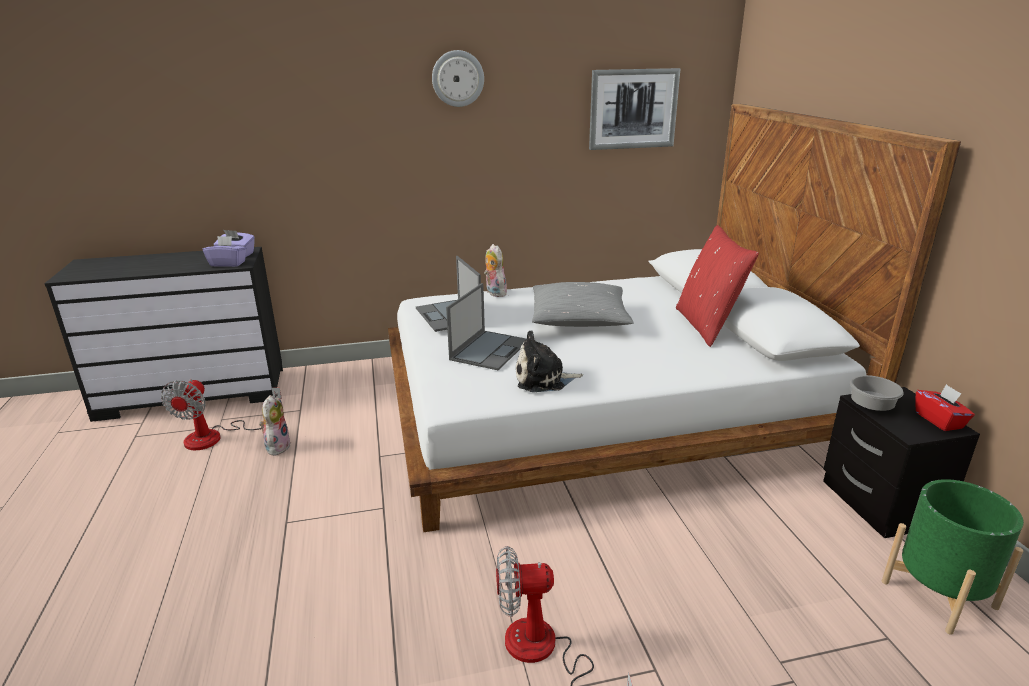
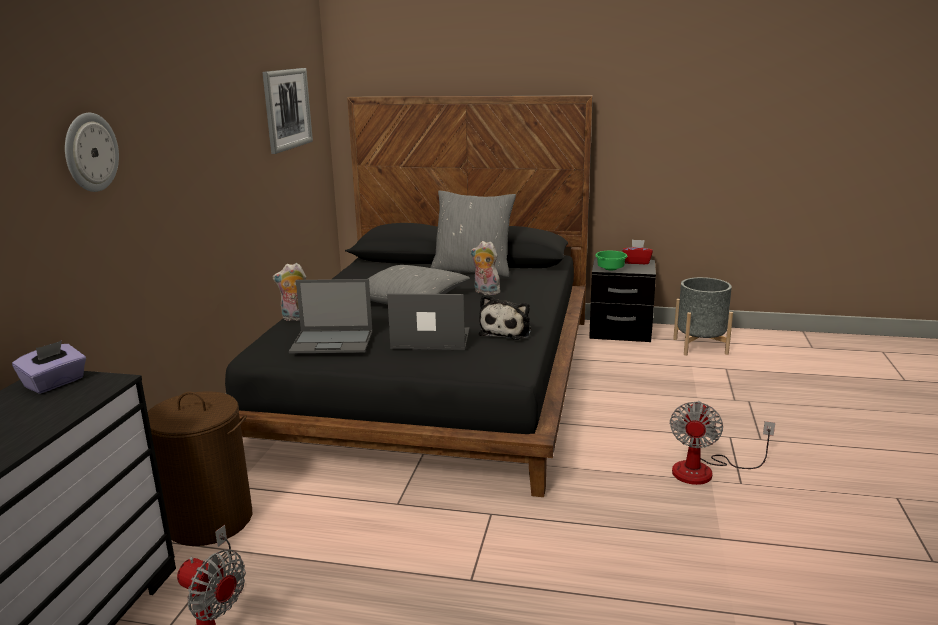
camera: 65 degrees left, 5 degrees down
(228, 264) = (91, 389): purple tissue box -> none
(277, 446) = (303, 576): plush toy -> plush toy (485, 292)
(330, 391) = (208, 520): none -> brown laundry basket
(457, 78) = (184, 87): wall clock -> wall clock (90, 152)
(490, 350) = (429, 339): laptop -> laptop turned 45 degrees counterclockwise
(601, 411) = (435, 380): white bed -> black bed
(707, 325) = (473, 270): red pillow -> grey pillow
(871, 407) = (611, 269): grey bowl -> green bowl
(938, 594) = (700, 346): green planter -> grey planter

